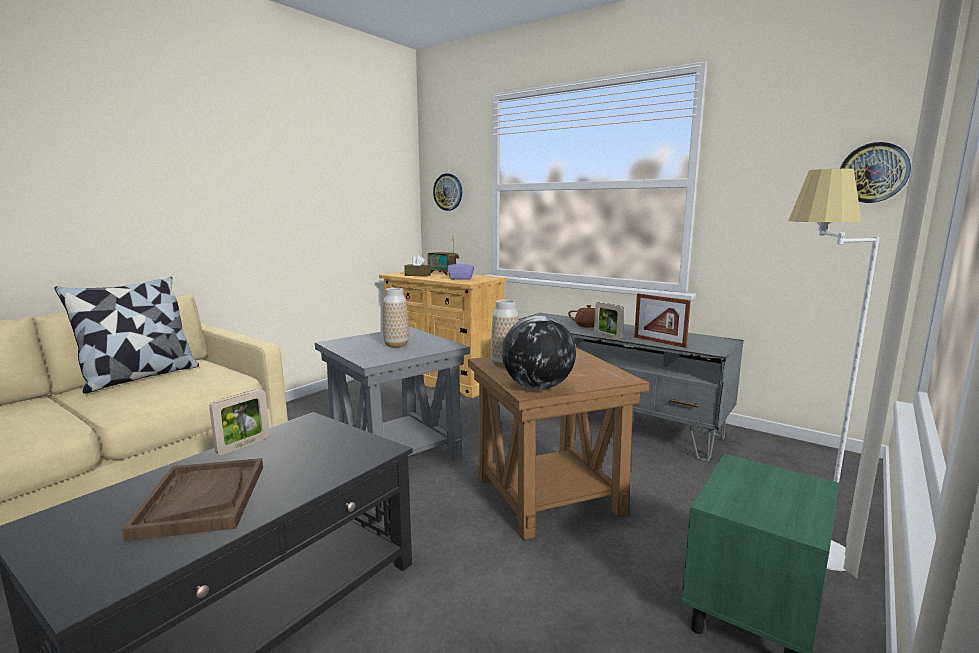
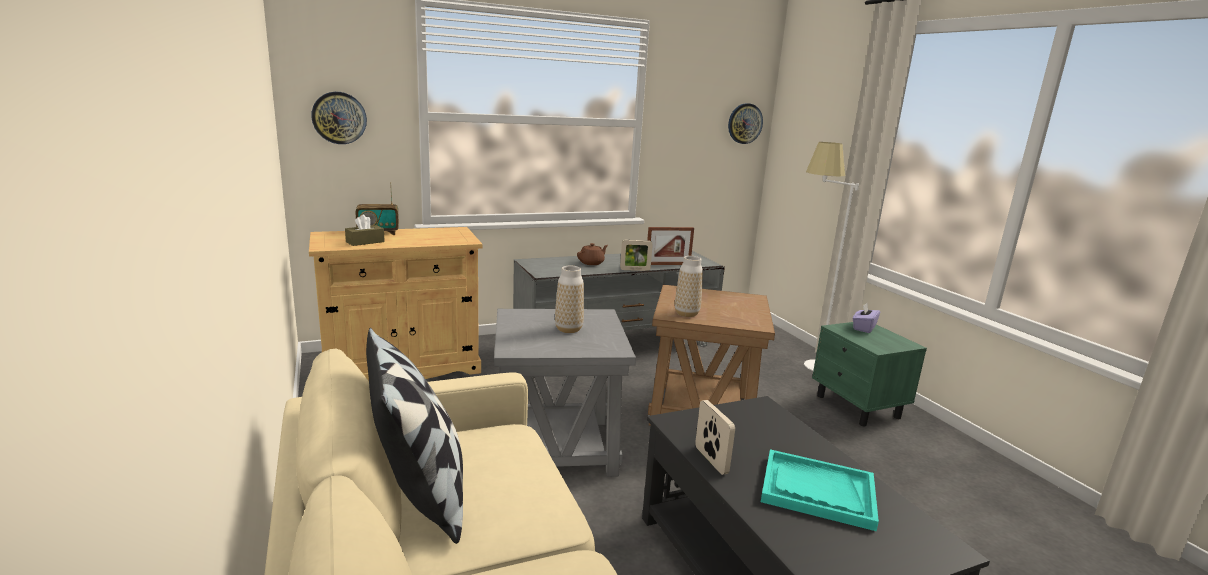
camera: 60 degrees left, 5 degrees up
(202, 499) = (817, 491): brown tray -> turquoise tray
(461, 278) = (435, 237): purple tissue box -> purple tissue box (863, 328)
(537, 387) = (751, 321): globe -> none

